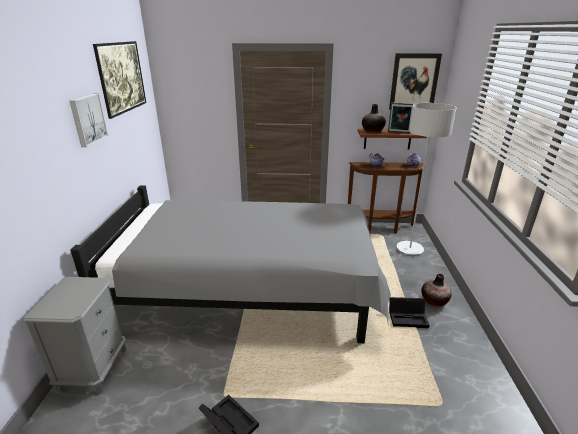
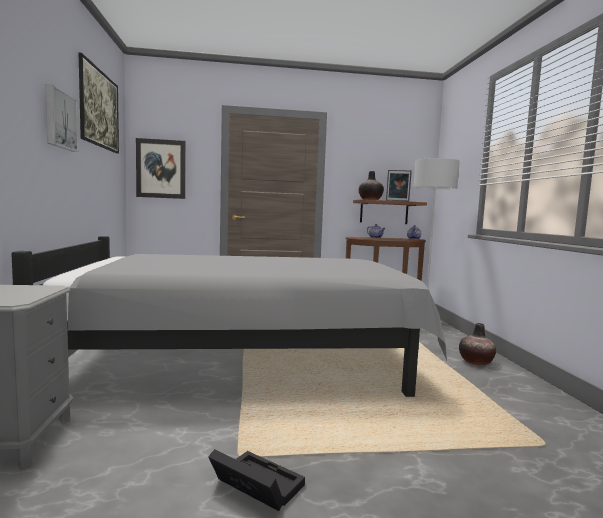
camera: 10 degrees left, 20 degrees down
(408, 317) = (455, 375): black storage box -> none
(414, 82) = (406, 154): picture -> picture (161, 169)

